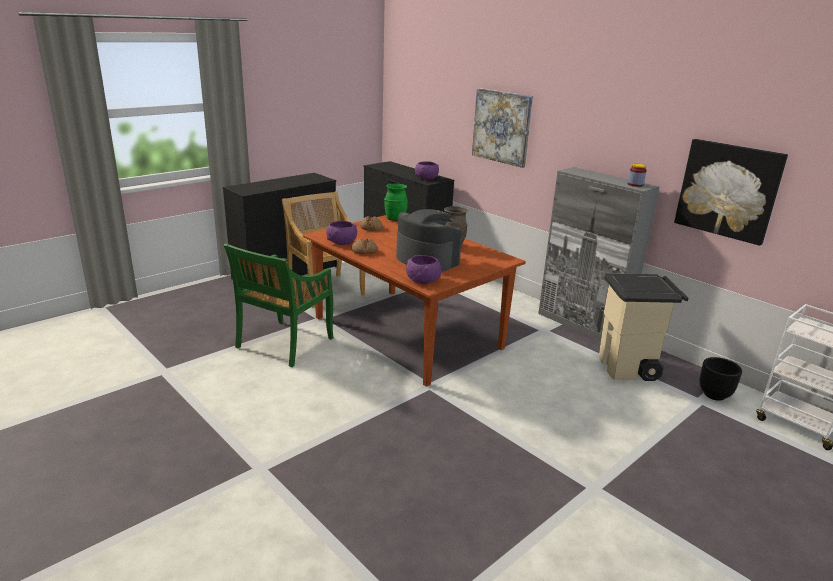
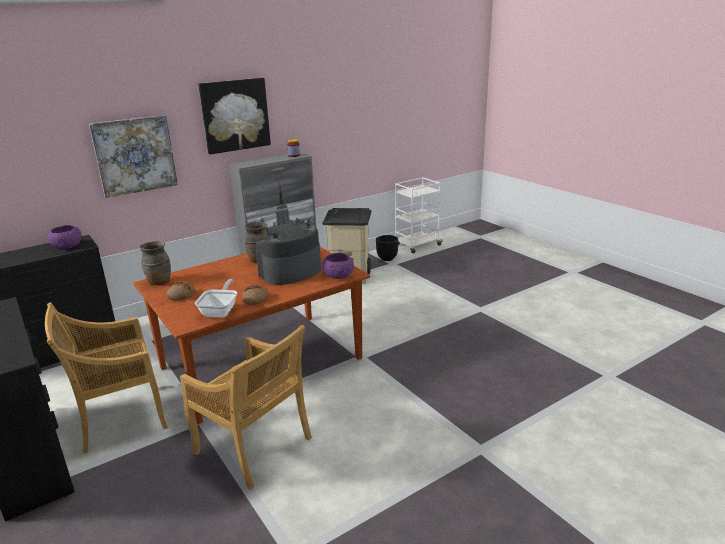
camera: 80 degrees left, 0 degrees up
(284, 344) = (255, 447): green chair -> beige chair
(341, 242) = (220, 311): purple bowl -> frying pan
(395, 219) = (159, 282): green vase -> brown vase
(728, 190) = (339, 137): picture -> picture (235, 115)

